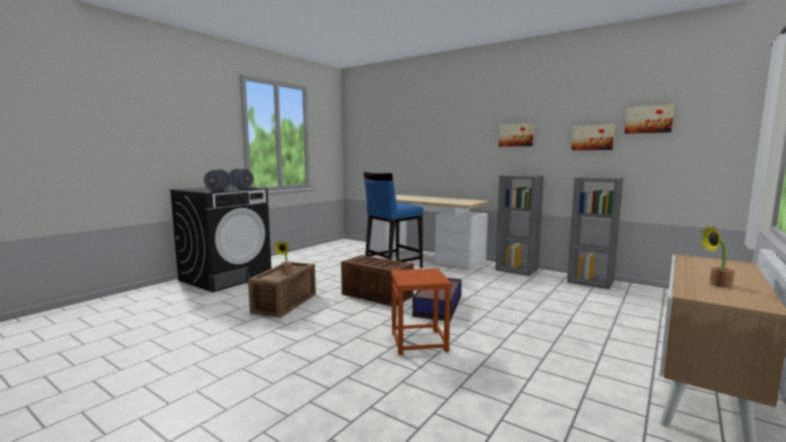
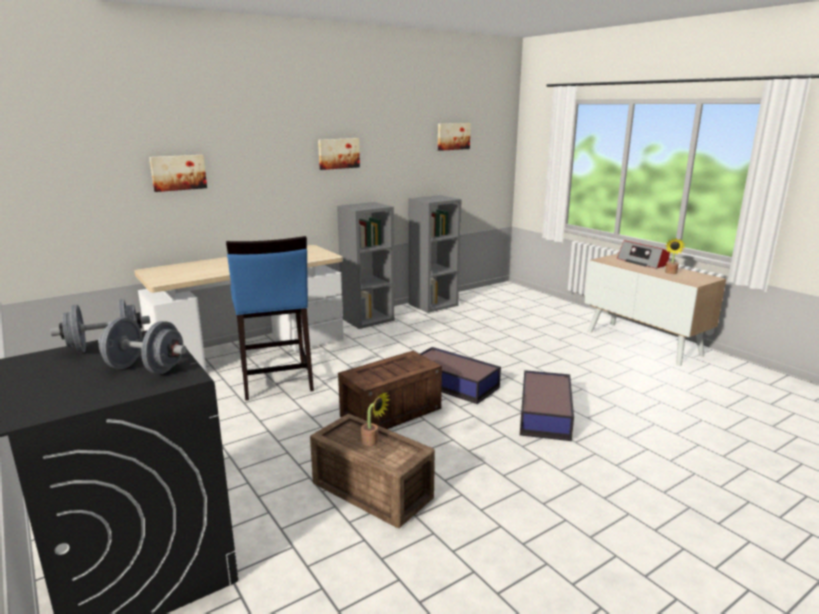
camera: 70 degrees left, 10 degrees up
(419, 342) = (545, 413): brown stool -> storage box
(592, 137) = (413, 155): picture -> picture (178, 172)
(737, 272) = (642, 262): none -> radio

